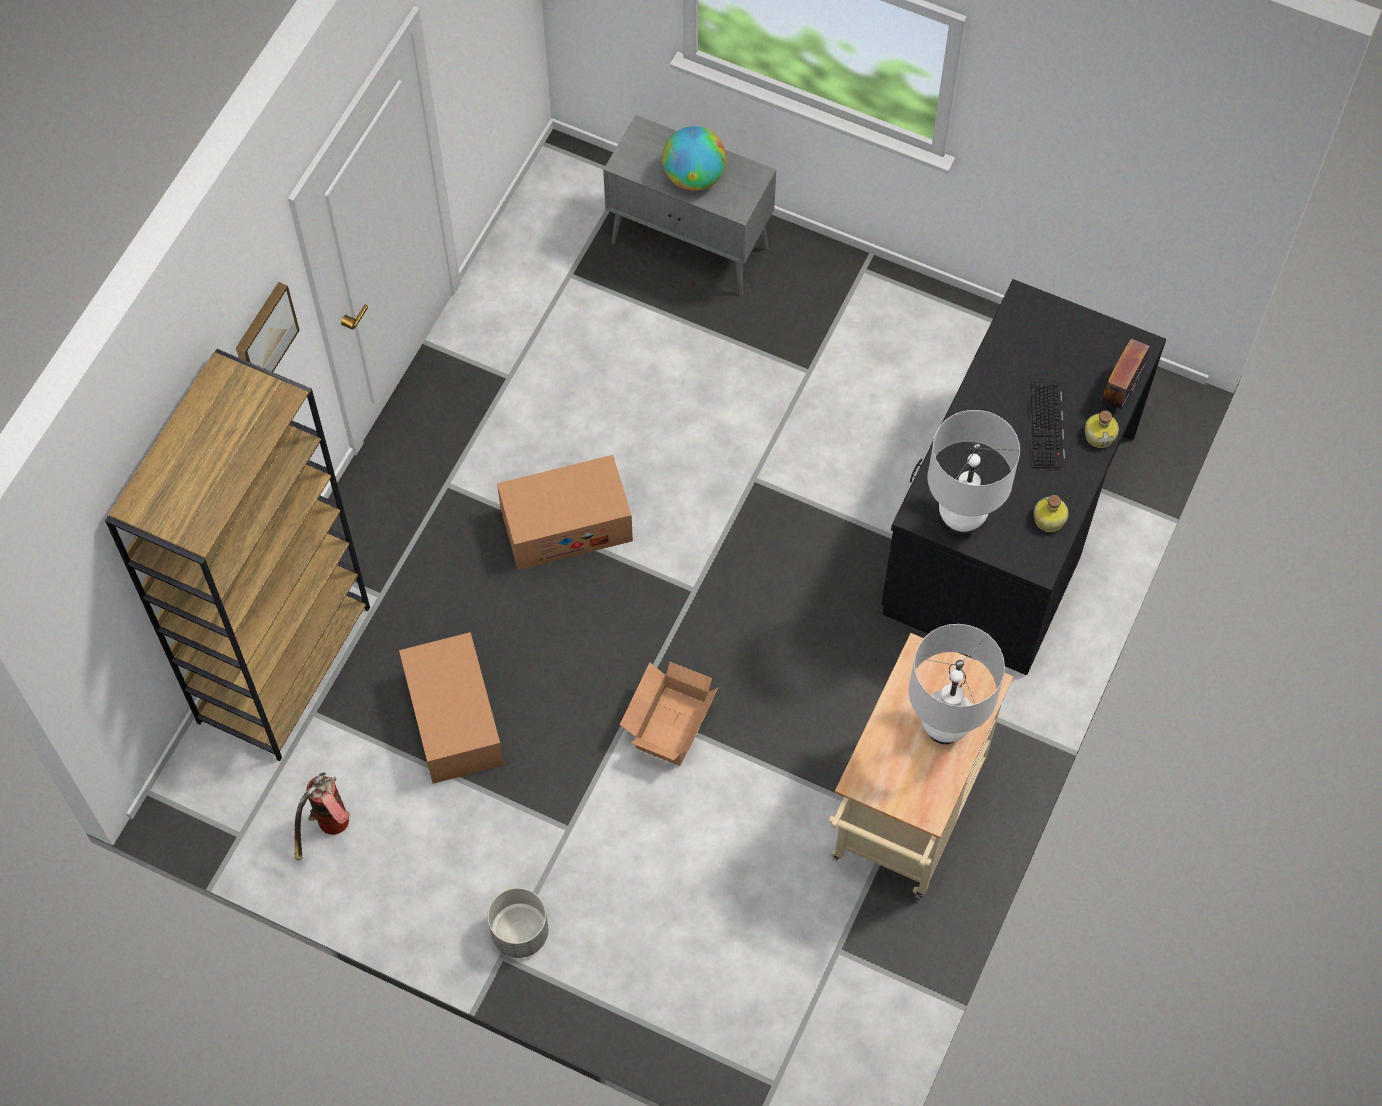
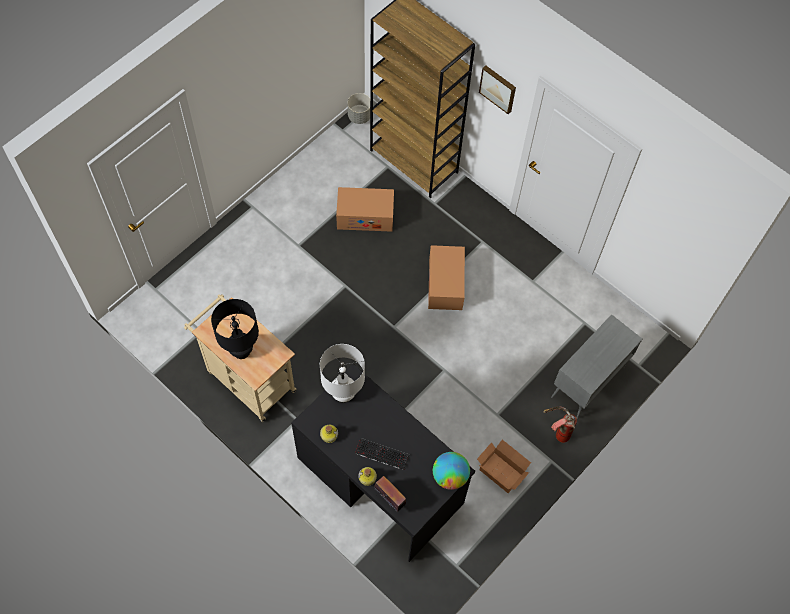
camera: 105 degrees right, 0 degrees up
(329, 832) = (331, 160): fire extinguisher -> fire extinguisher (557, 432)
(519, 932) = (260, 215): grey planter -> grey planter (359, 116)
(668, 726) = (330, 296): cardboard box -> cardboard box (501, 471)
(694, 177) = (595, 354): globe -> globe (450, 476)
(944, 728) = (241, 351): white table lamp -> black table lamp

